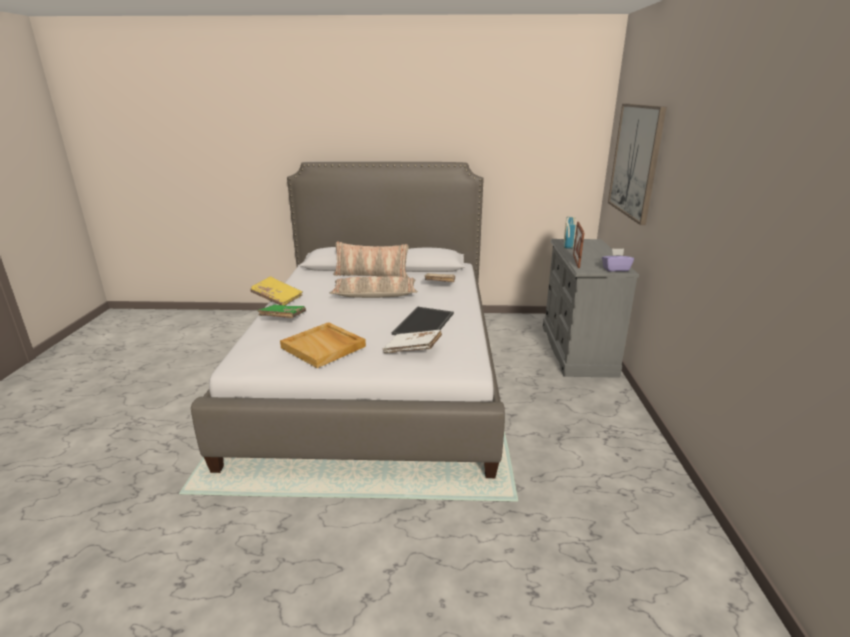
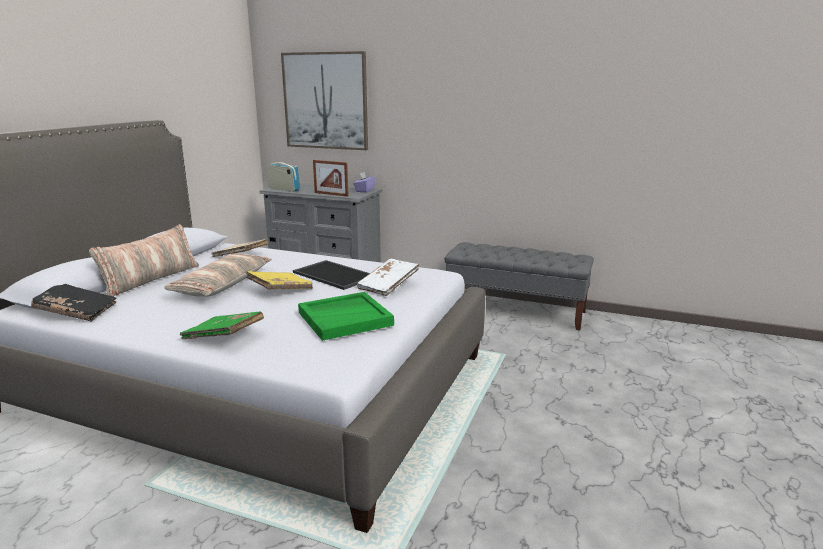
camera: 70 degrees left, 5 degrees down
(277, 298) = (136, 338): yellow book -> yellow book (280, 290)
(309, 275) = (77, 312): none -> black book
(324, 347) = (345, 318): beige tray -> green tray
(654, 492) = (516, 311): none -> grey bench

